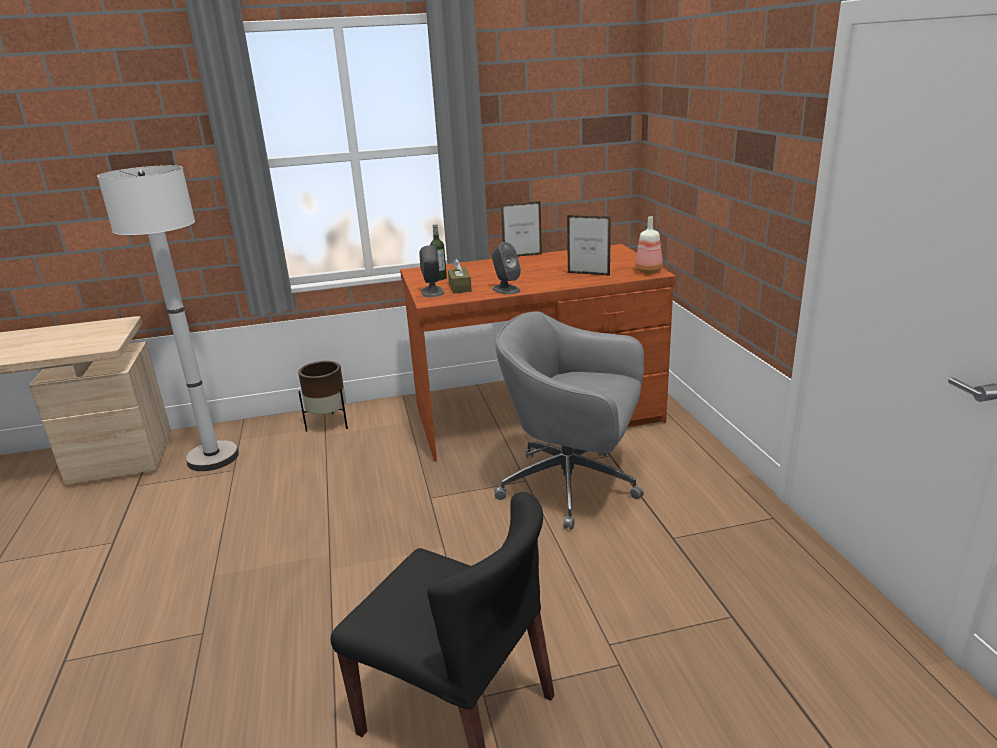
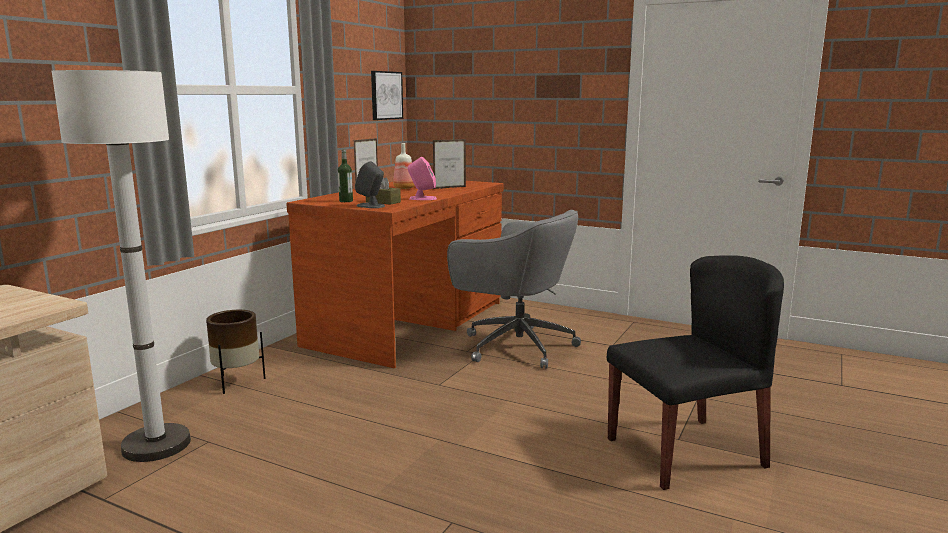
camera: 50 degrees left, 10 degrees down
(506, 289) = (422, 198): grey speaker -> pink speaker
(573, 486) = (515, 346): grey office chair -> grey office chair turned 120 degrees counterclockwise
(597, 141) = (386, 95): none -> picture
(648, 271) = (481, 183): bottle -> bottle (404, 188)

